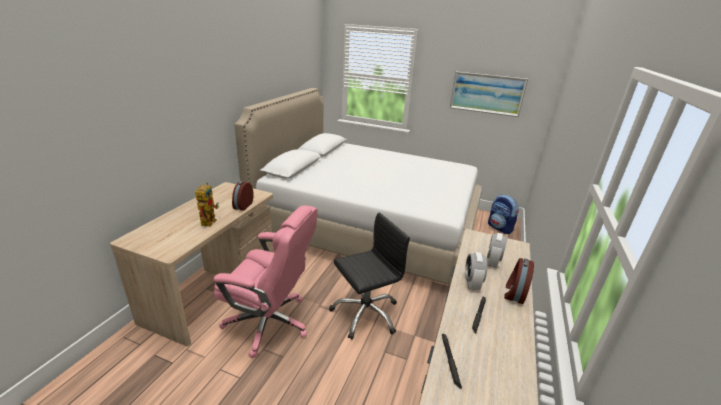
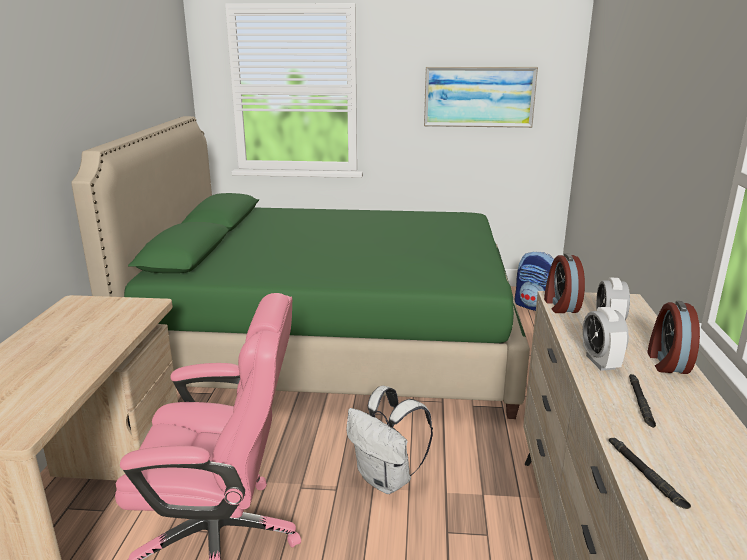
camera: 15 degrees left, 5 degrees down
(209, 220) = (71, 363): toy robot -> none
(242, 206) = (125, 327): alarm clock -> alarm clock (560, 305)
(365, 313) = (387, 480): black office chair -> white backpack
(369, 227) = (332, 342): white bed -> green bed

